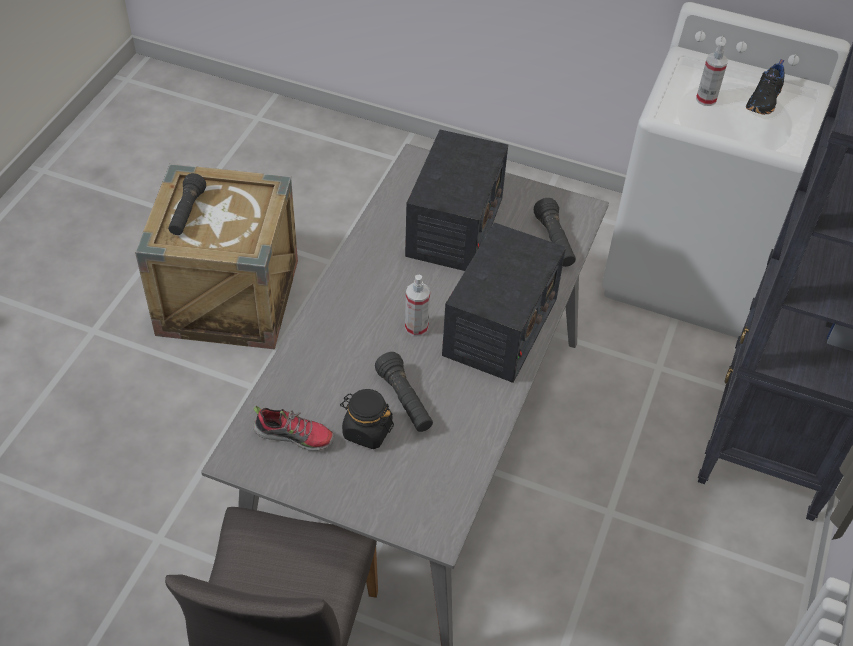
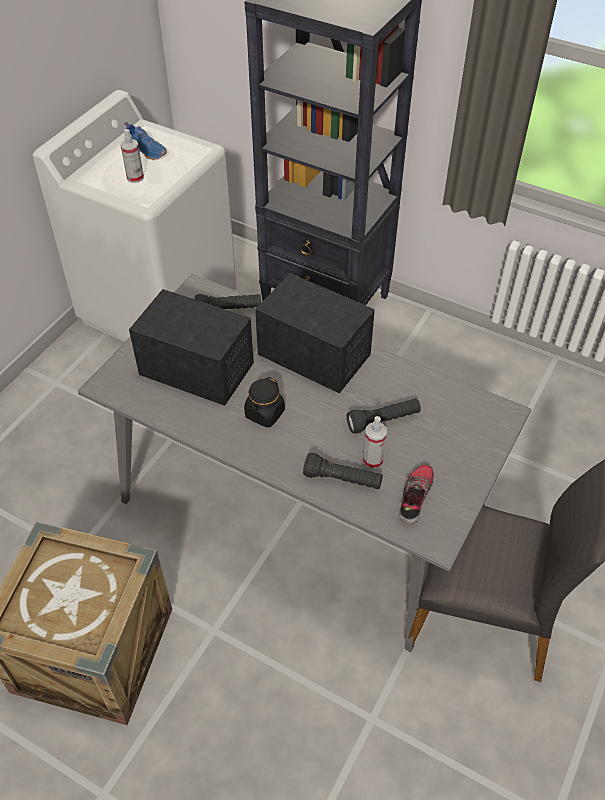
camera: 80 degrees left, 0 degrees up
(187, 213) = (56, 622): black flashlight -> black flashlight (342, 479)
(367, 431) = (412, 448): black jar -> black jar (264, 414)
(416, 327) = (307, 406): spray bottle -> spray bottle (373, 460)
(765, 100) = (147, 150): black shoe -> blue shoe

